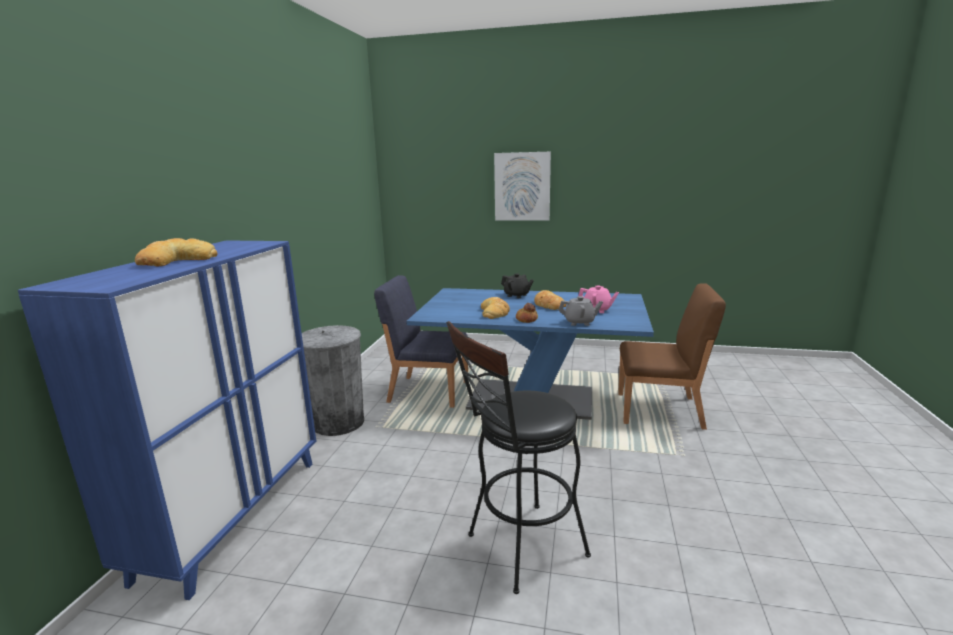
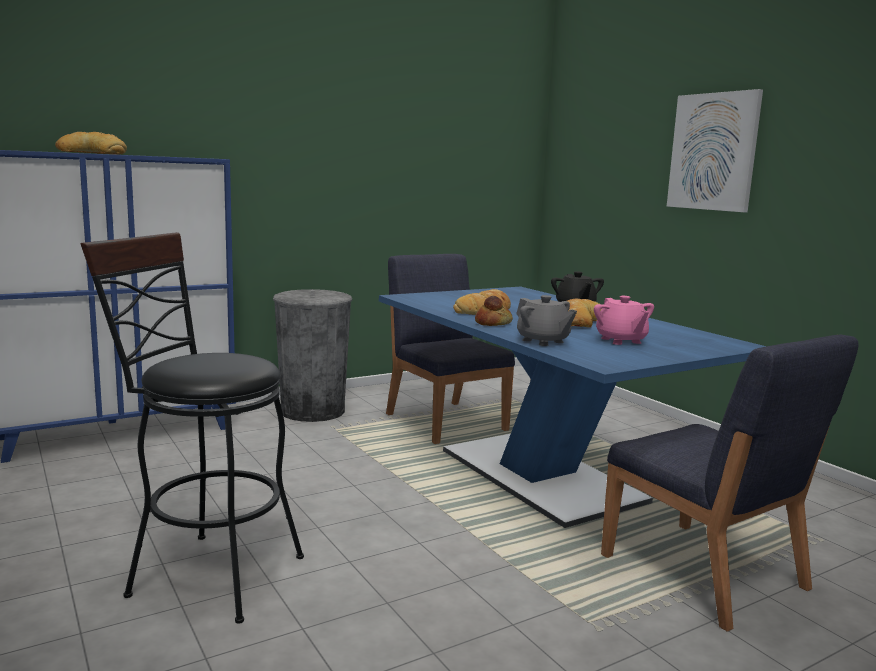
camera: 45 degrees right, 5 degrees down
(661, 410) = (704, 573): brown chair -> blue chair

